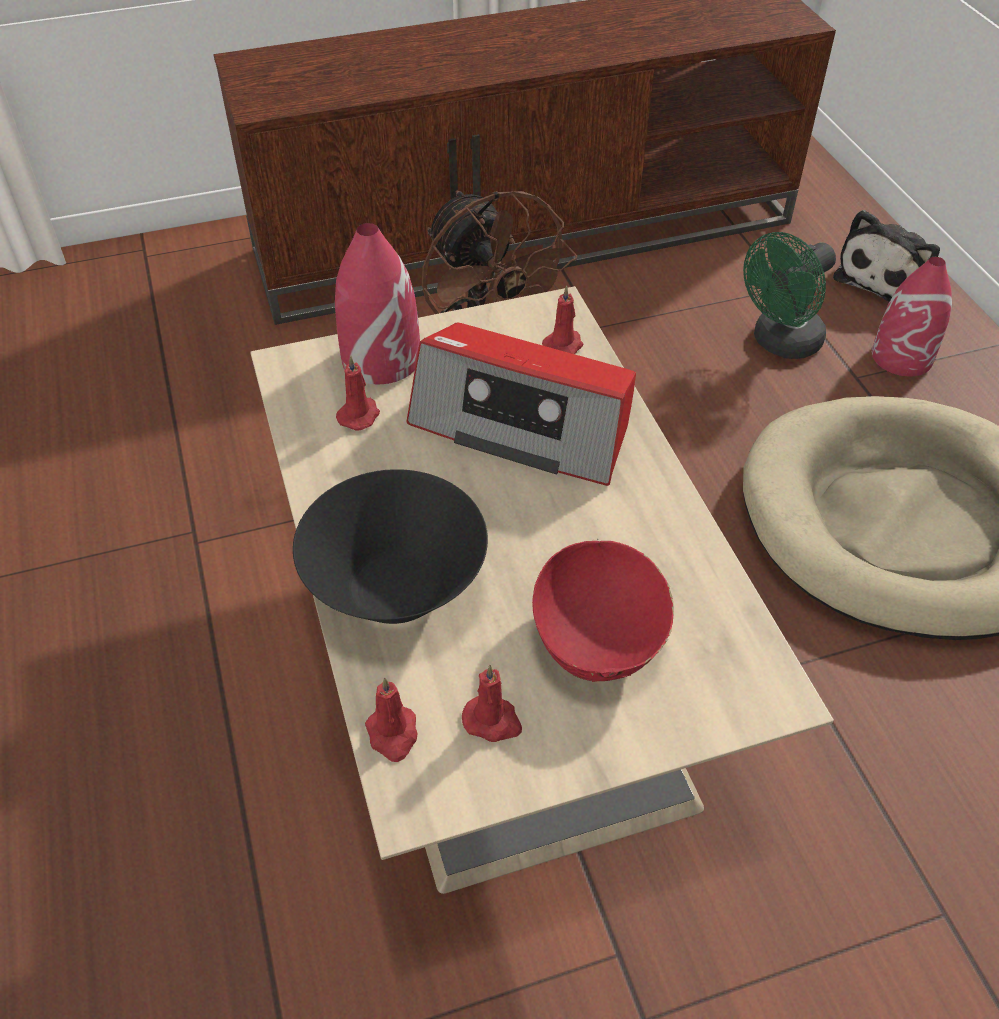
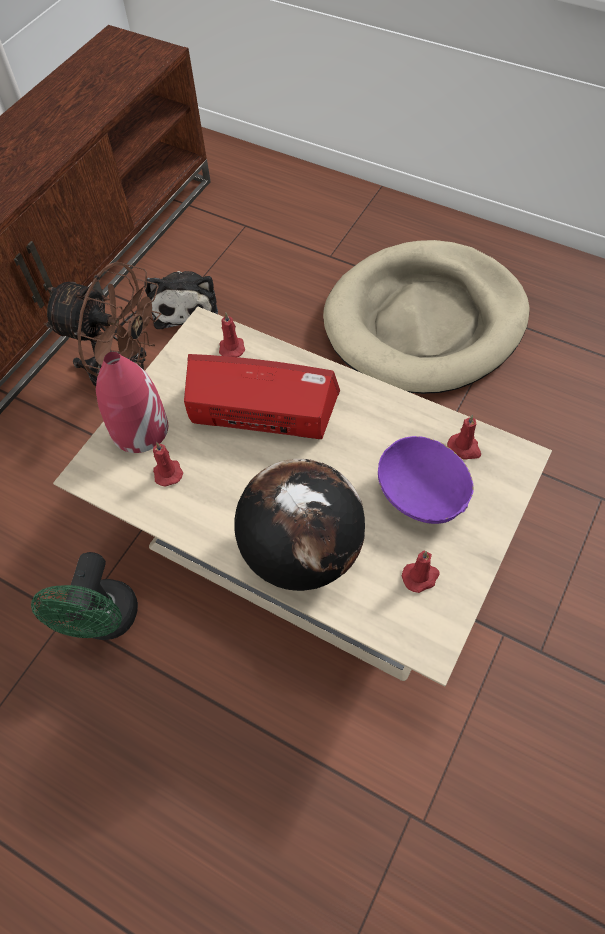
camera: 40 degrees left, 10 degrees up
(393, 734) = (385, 625): red candle -> red candle (464, 448)
(396, 588) = (301, 552): black bowl -> globe
(524, 424) = (262, 409): radio -> radio turned 150 degrees counterclockwise
(599, 639) = (422, 495): red bowl -> purple bowl
(780, 343) = (275, 261): green fan -> green fan (105, 622)
(886, 277) = (290, 185): plush toy -> plush toy (185, 305)
(902, 357) = (340, 229): red vase -> none

